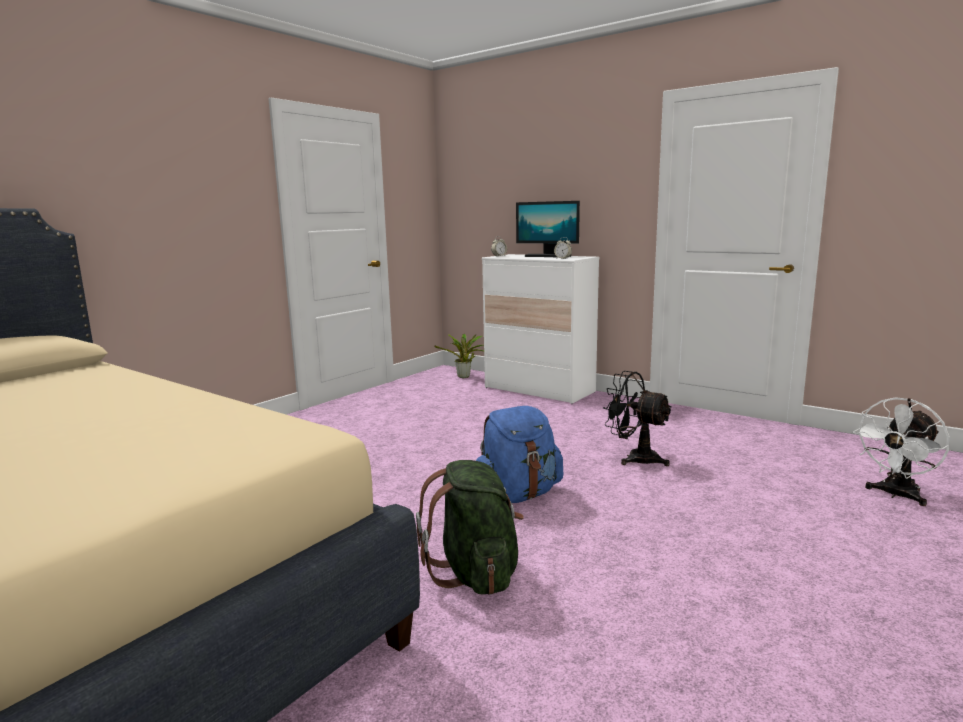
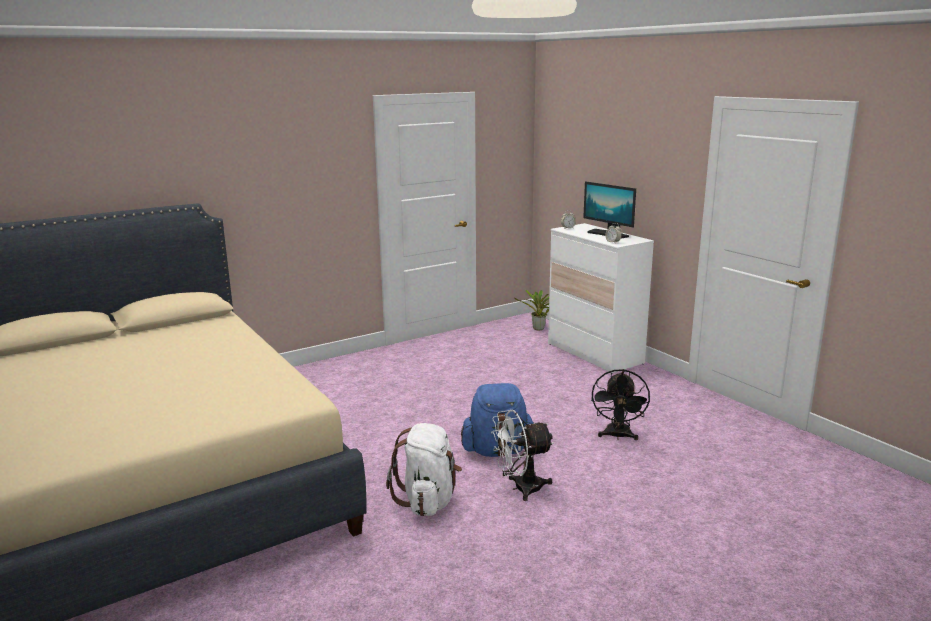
camera: 20 degrees right, 5 degrees up
(475, 573) = (428, 501): green backpack -> white backpack
(635, 458) = (617, 436): black fan -> black fan turned 135 degrees counterclockwise
(896, 495) = (811, 512): white fan -> white fan (520, 488)

